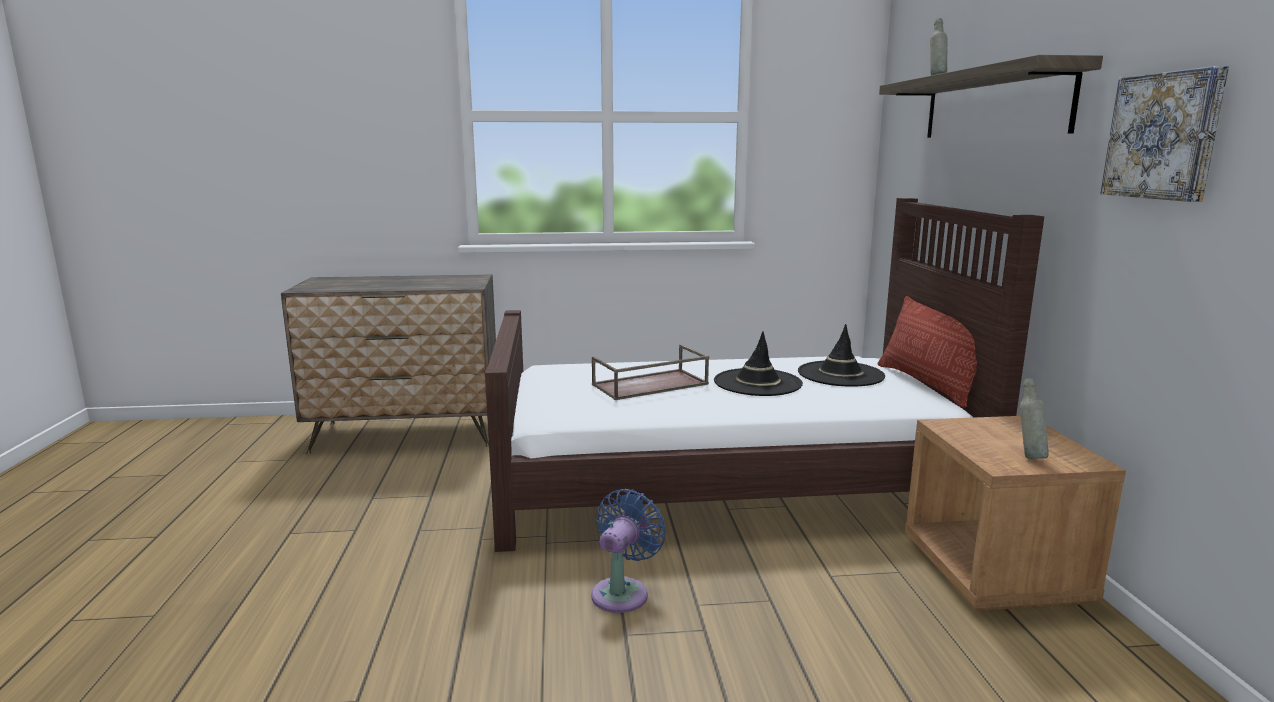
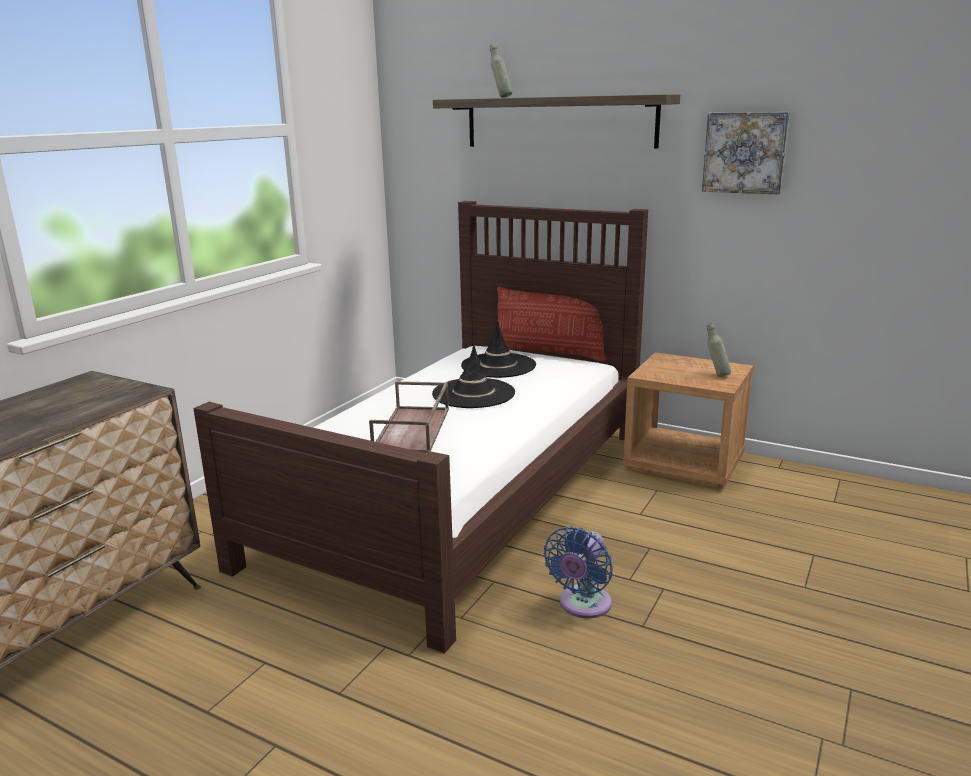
camera: 55 degrees left, 5 degrees up
(623, 592) = (582, 605): blue fan -> blue fan turned 120 degrees counterclockwise

